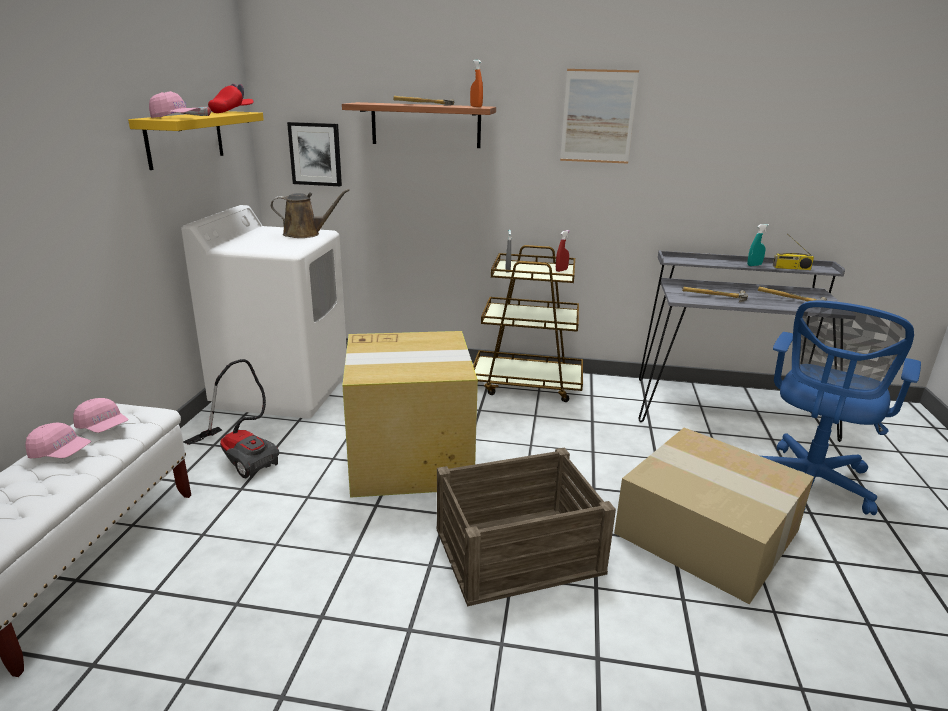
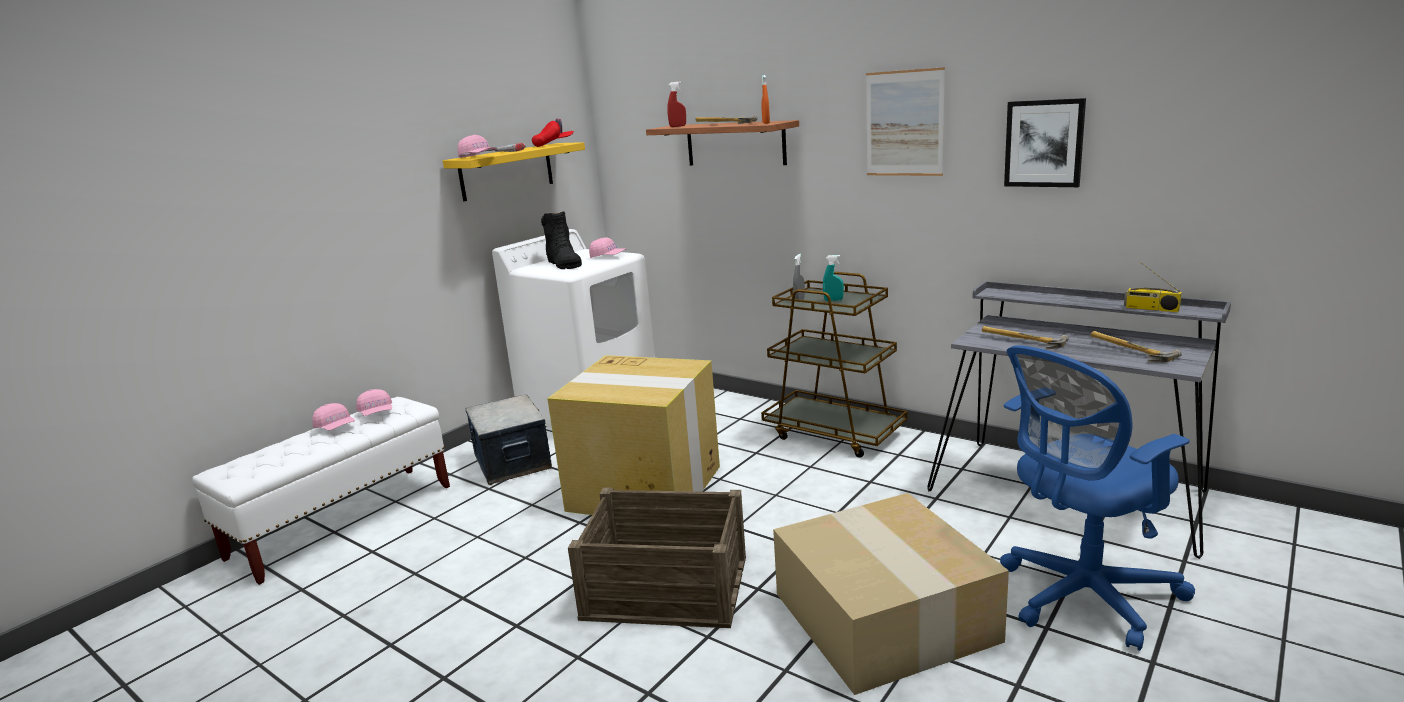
camera: 30 degrees right, 5 degrees down
(242, 455) = (511, 462): vacuum cleaner -> storage box
(265, 241) = (564, 264): none -> black boot
(305, 234) = (608, 257): brown watering can -> pink cap
(315, 154) = (644, 177): picture -> picture (1044, 143)
(561, 270) = (860, 301): red spray bottle -> red spray bottle (678, 126)
(754, 265) = (1099, 303): turquoise spray bottle -> turquoise spray bottle (833, 300)

